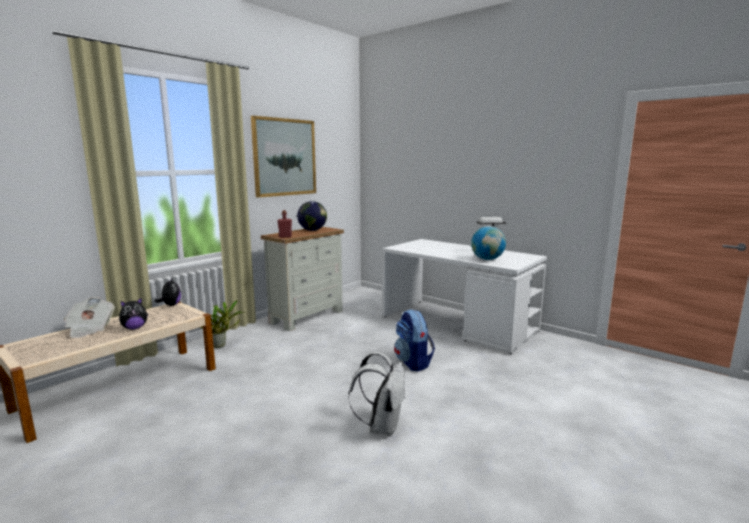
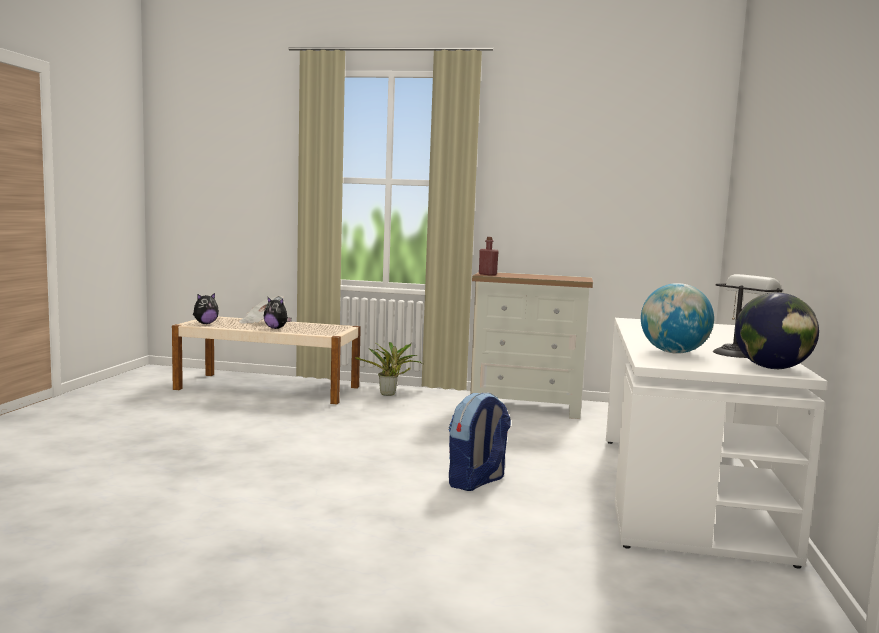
camera: 60 degrees right, 5 degrees down
(171, 305) = (344, 326): plush toy -> plush toy (205, 323)
(284, 157) = (553, 168): picture -> none
(312, 230) = (552, 277): globe -> globe (771, 368)
(382, 426) = (290, 490): white backpack -> none

